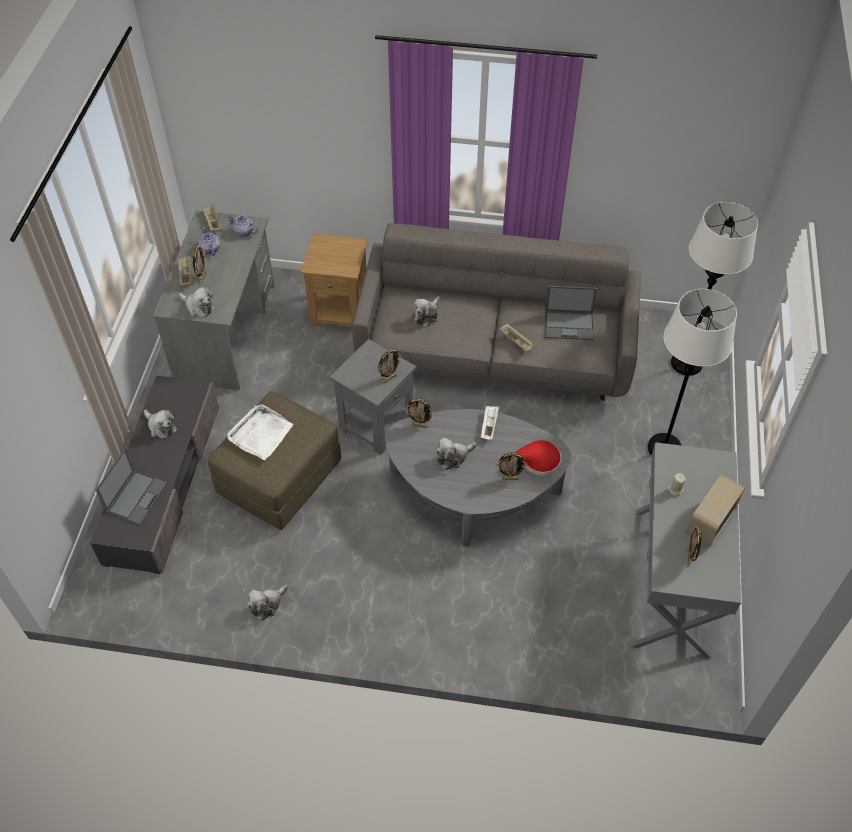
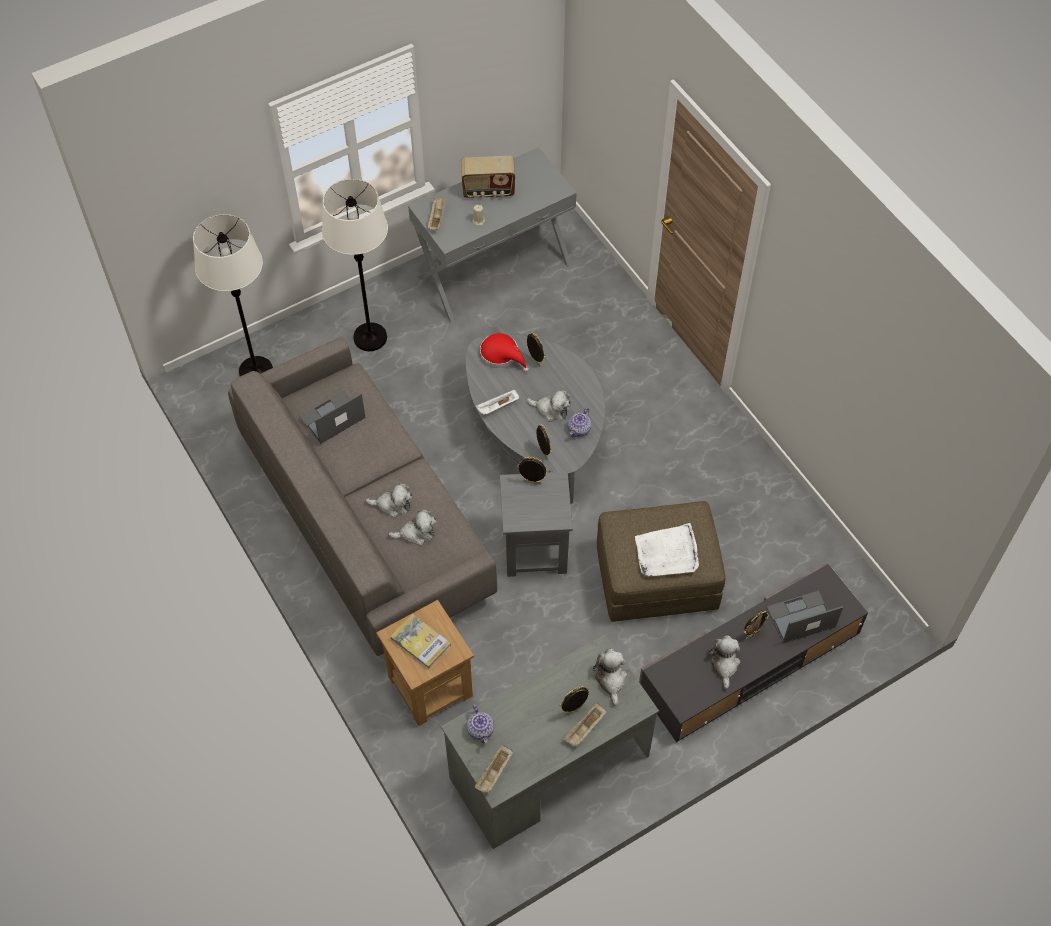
camera: 130 degrees left, 5 degrees up
(210, 249) = (532, 739): teapot -> teapot (579, 429)
(267, 604) = (764, 493): plush toy -> plush toy (393, 505)
(337, 253) = (420, 642): none -> book
(516, 342) = (386, 445): beige tray -> beige tray (437, 218)
(569, 325) = (332, 418): laptop -> laptop turned 90 degrees counterclockwise
(689, 558) = (530, 186): picture frame -> picture frame (752, 634)

